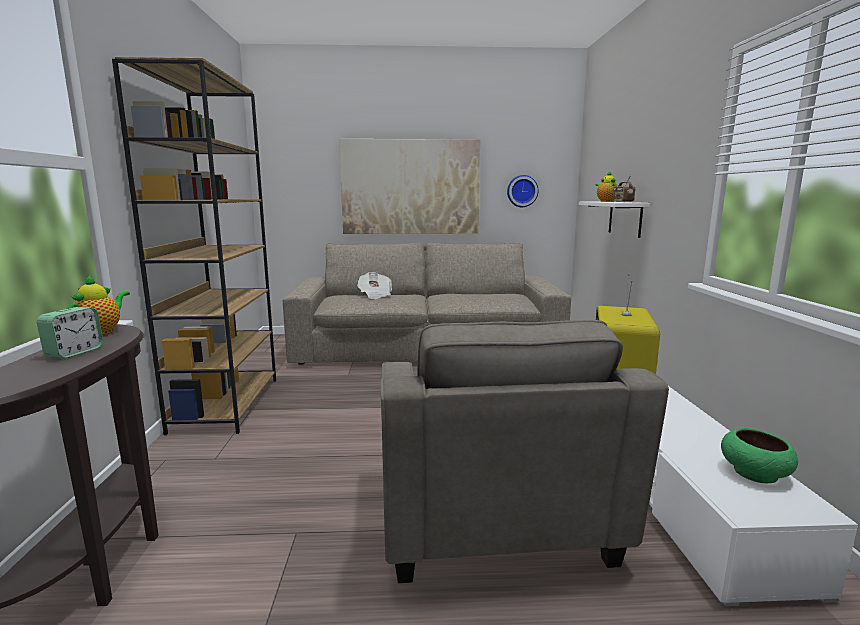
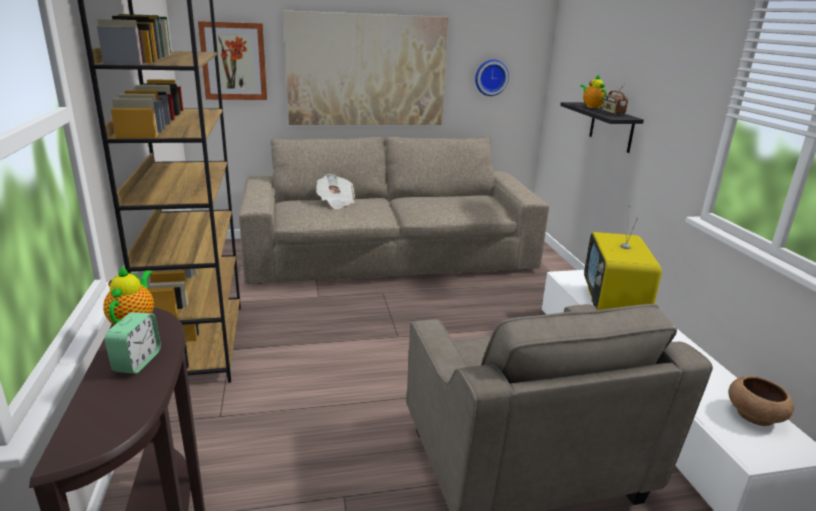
camera: 10 degrees left, 10 degrees up
(298, 181) = (234, 61): none -> picture
(625, 218) = (611, 127): white shelf -> black shelf
(755, 473) = (754, 415): green bowl -> brown bowl

